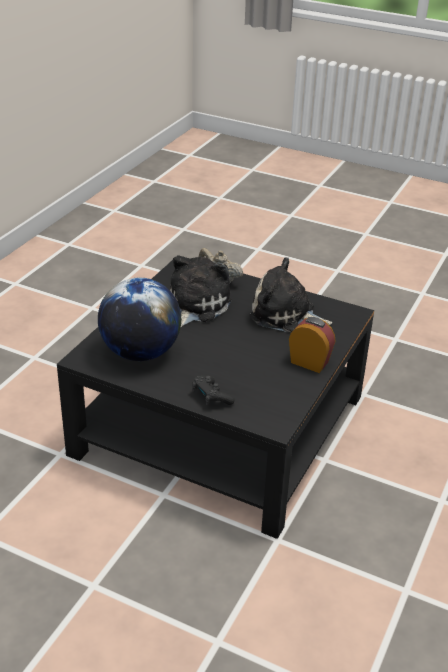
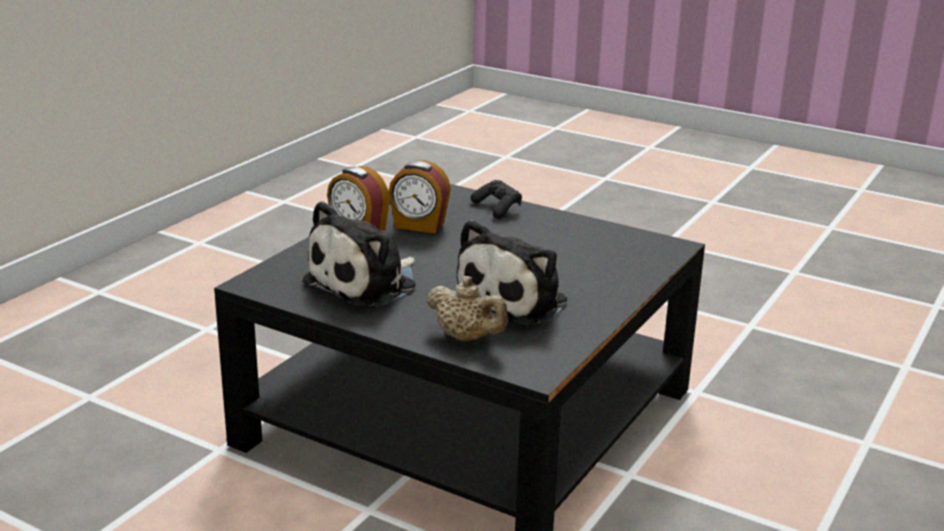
camera: 175 degrees left, 10 degrees down
(140, 353) = (592, 249): globe -> none
(268, 372) = (419, 226): none -> alarm clock
(286, 315) = (366, 284): plush toy -> plush toy turned 105 degrees clockwise

